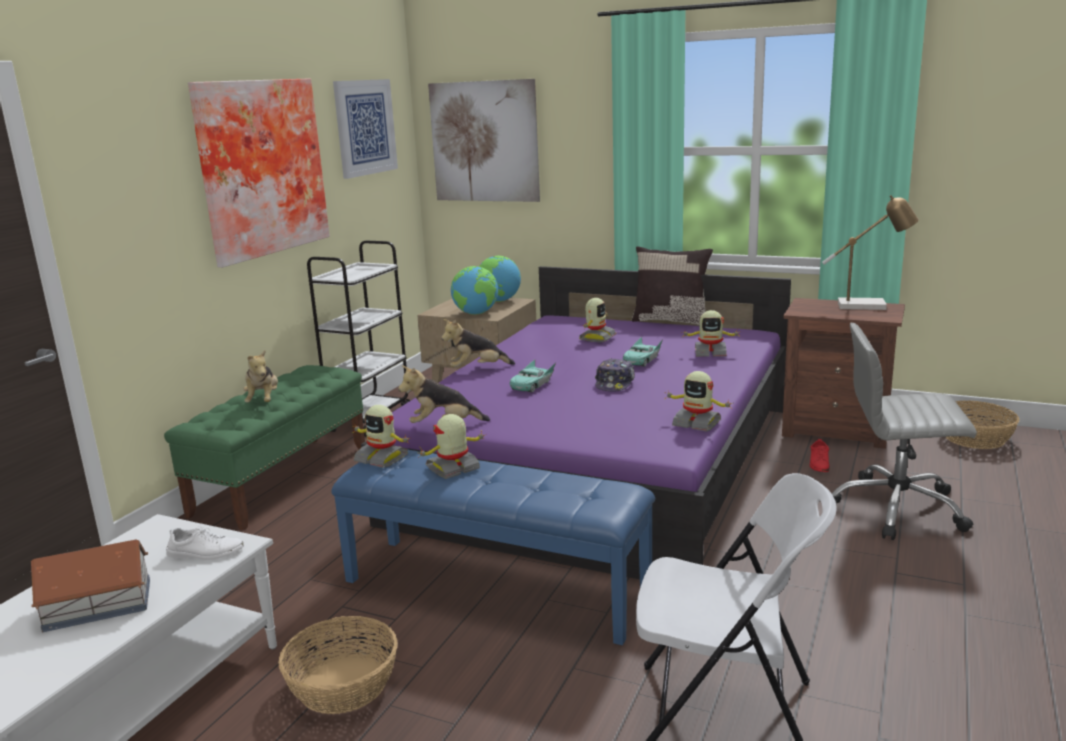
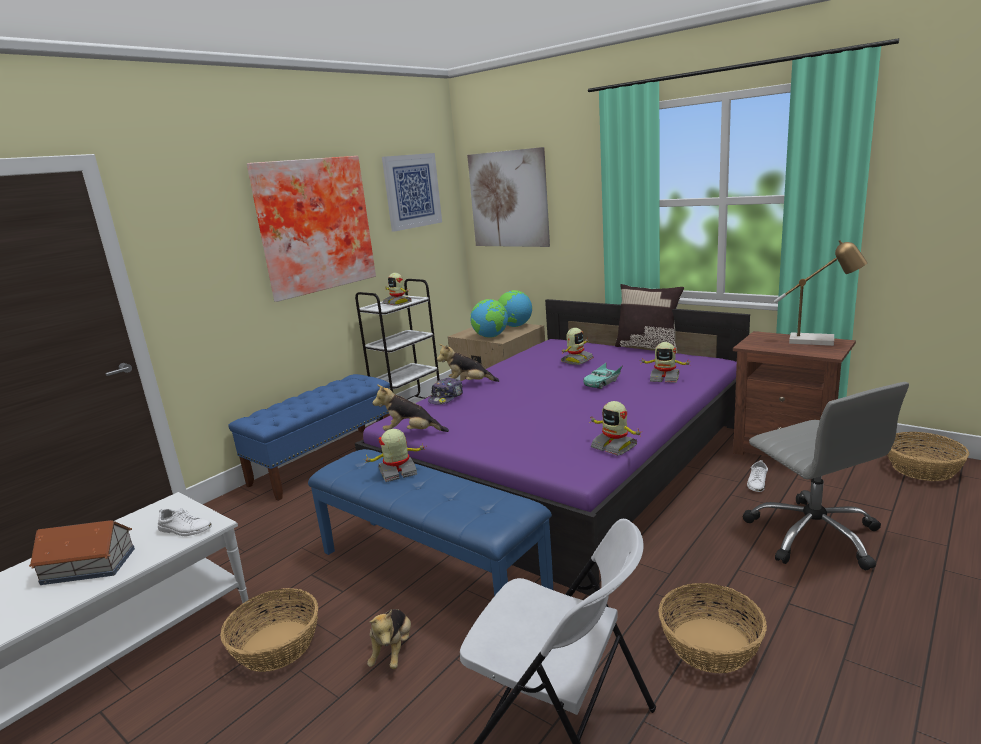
camera: 15 degrees right, 0 degrees up
(264, 401) = (305, 402): plush toy -> plush toy (393, 651)
(282, 480) = (325, 461): green bench -> blue bench
(382, 458) = (352, 458): toy robot -> toy robot (398, 303)
(532, 384) = (501, 400): turquoise toy car -> none
(615, 383) = (567, 403): cap -> cap (446, 397)
(819, 463) = (757, 483): red shoe -> white shoe
(835, 618) = (709, 644): none -> basket
(895, 509) = (813, 535): grey office chair -> grey office chair turned 135 degrees counterclockwise

